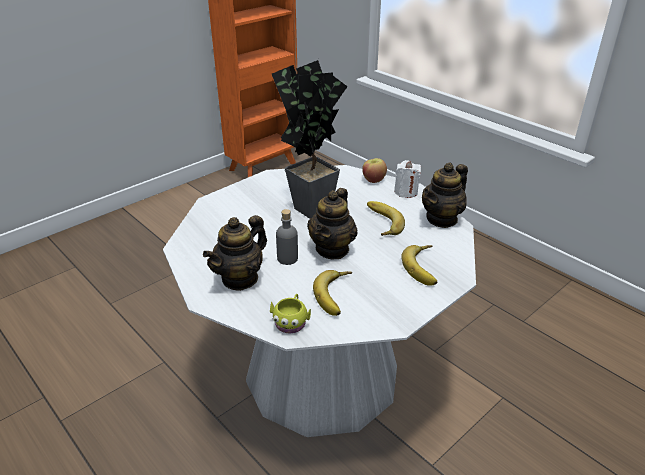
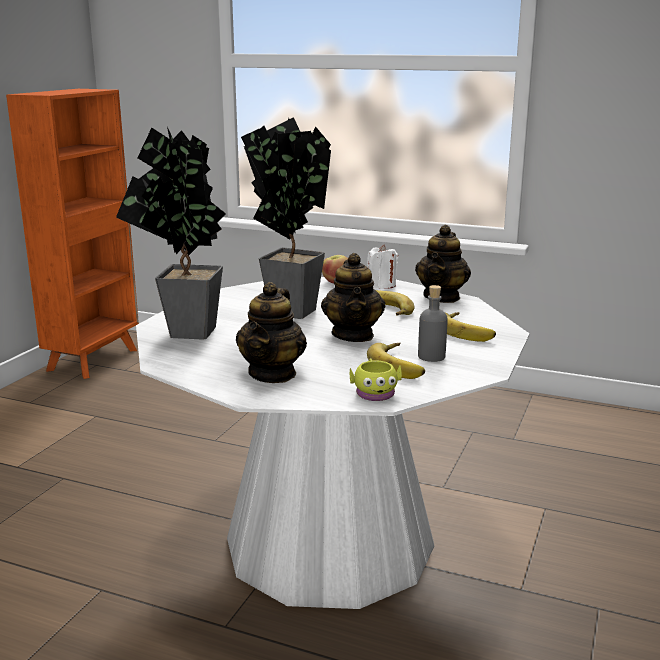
camera: 25 degrees left, 15 degrees down
(220, 217) = (186, 334): none -> potted plant
(287, 258) = (310, 350): grey bottle -> grey bottle (431, 356)

